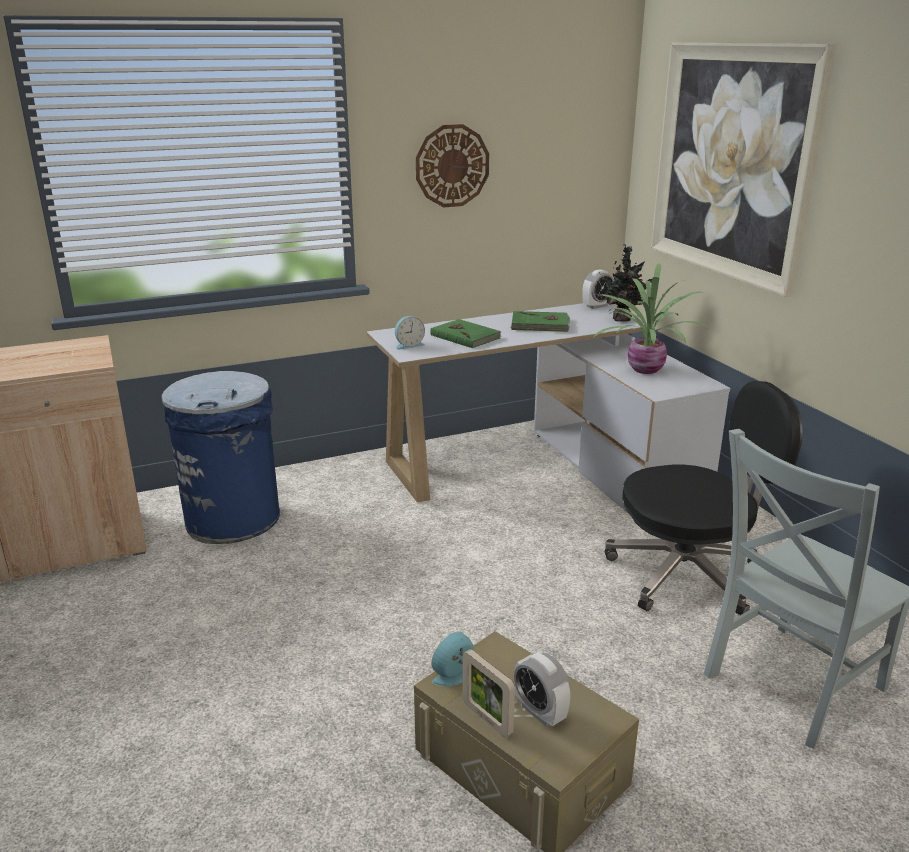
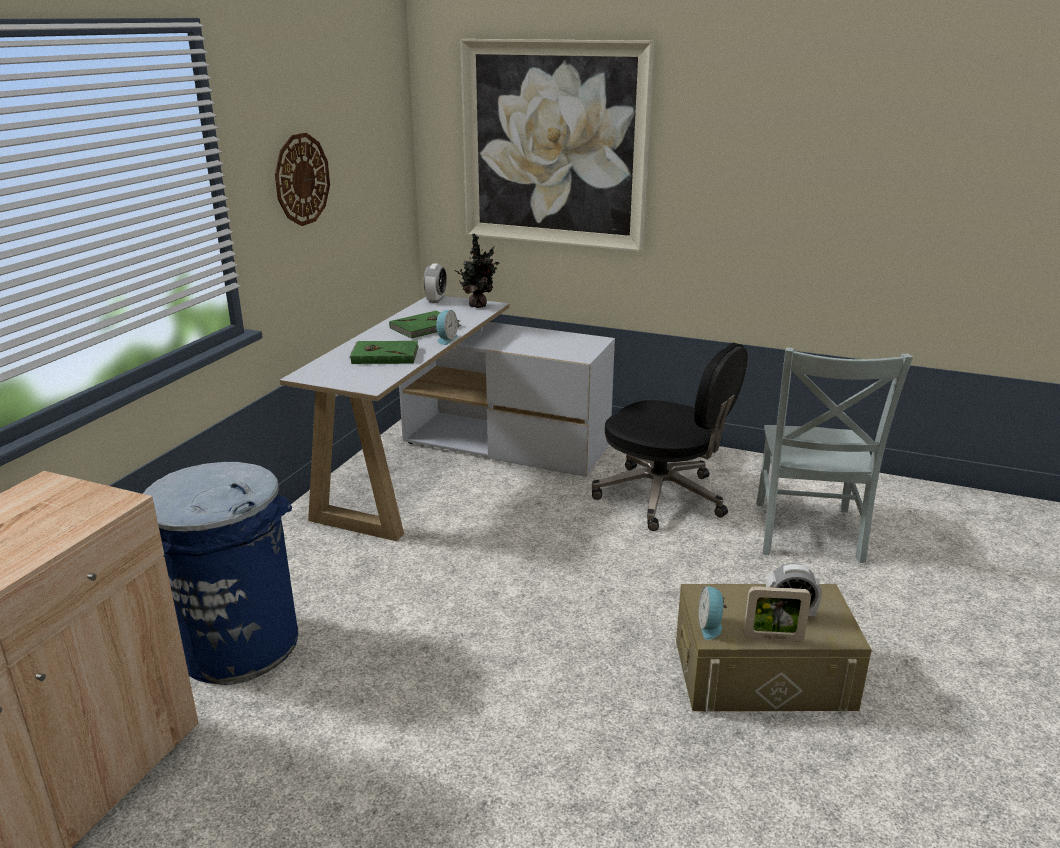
camera: 45 degrees left, 0 degrees up
(408, 345) = (351, 378): alarm clock -> alarm clock (446, 339)
(643, 370) = (537, 343): potted plant -> none
(688, 574) = (663, 497): black office chair -> black office chair turned 90 degrees clockwise

